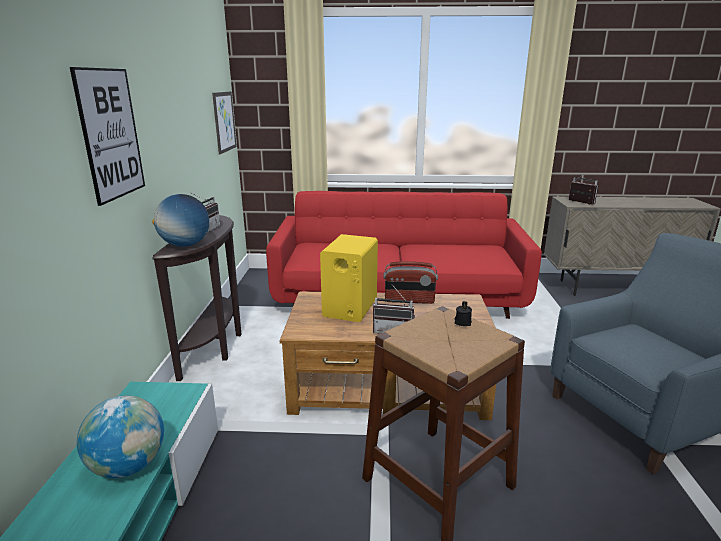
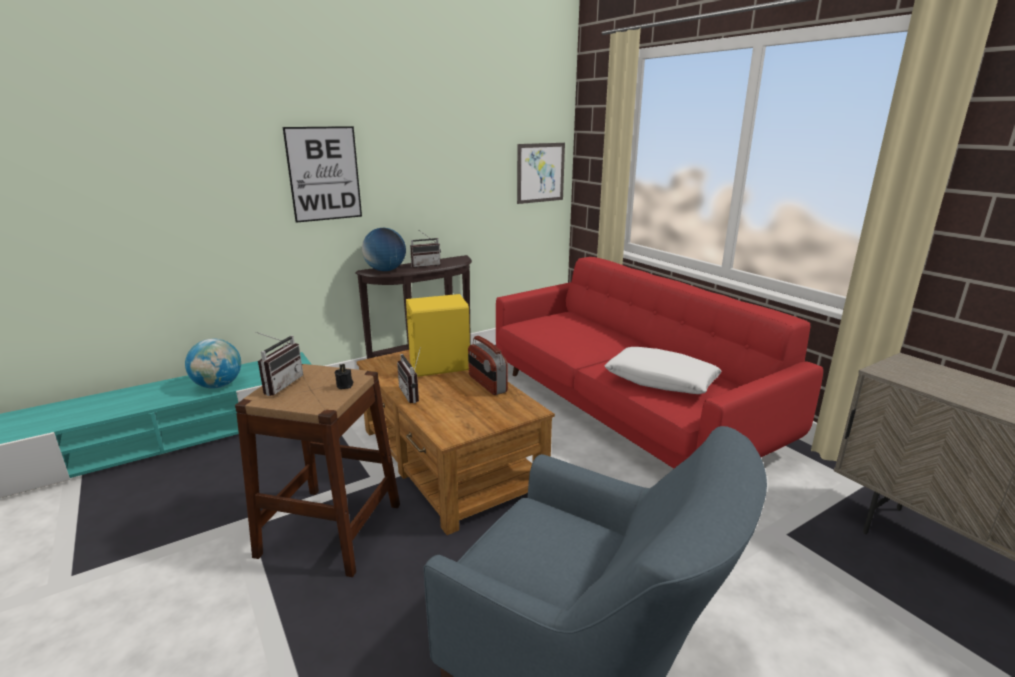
camera: 55 degrees right, 0 degrees up
(460, 256) = (661, 380): none -> white pillow
(579, 203) = (906, 374): radio -> radio (279, 384)

